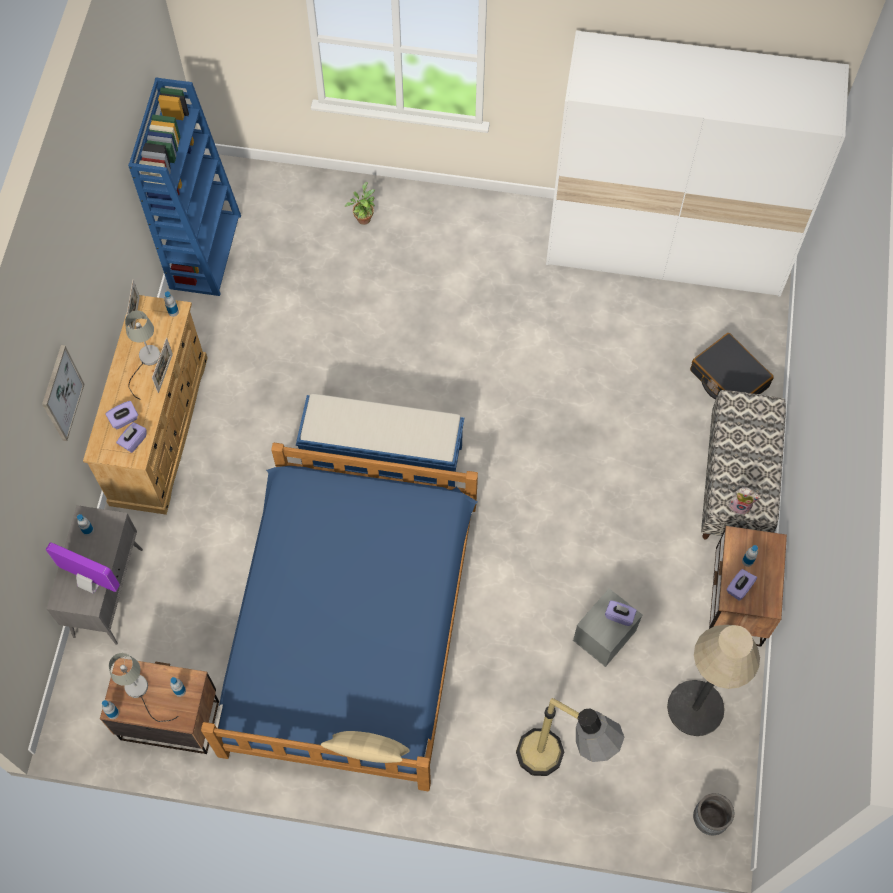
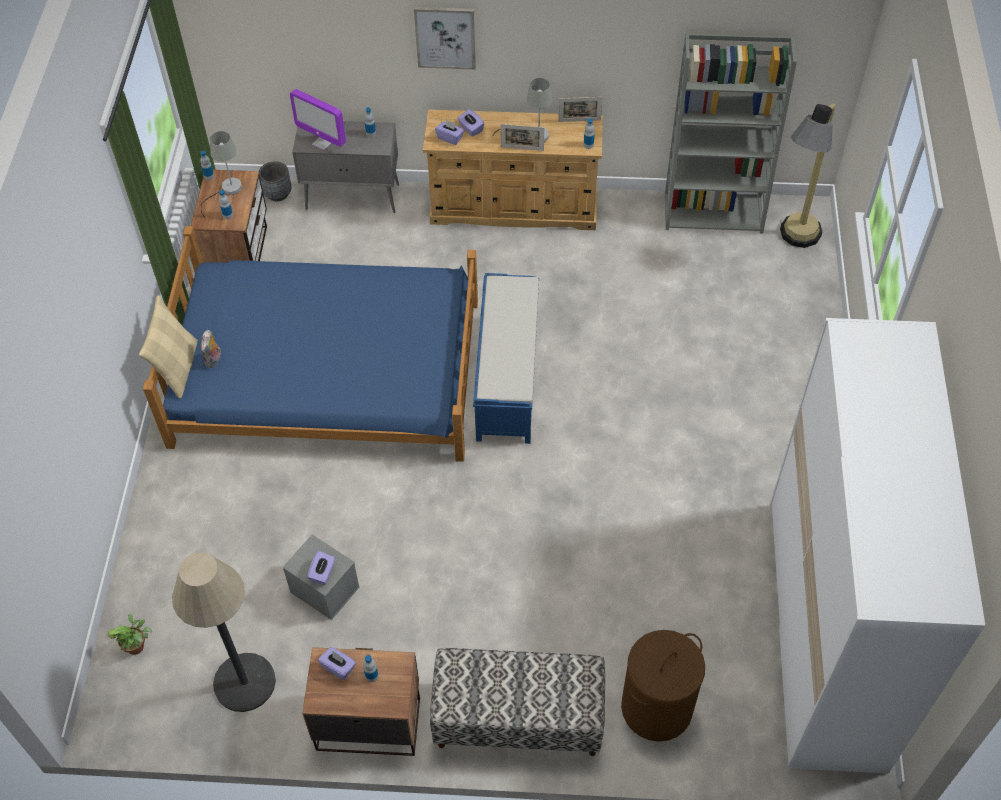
camera: 85 degrees right, 10 degrees down
(91, 582) = (323, 142): monitor -> monitor turned 105 degrees clockwise
(204, 250) = (714, 212): blue bookcase -> grey bookcase
(363, 217) = (788, 331): potted plant -> potted plant (138, 646)
(558, 766) = (185, 555): floor lamp -> floor lamp (792, 244)
(709, 819) = (124, 700): grey planter -> grey planter (277, 194)
(728, 379) = (657, 708): black suitcase -> brown laundry basket
(740, 506) = (451, 680): plush toy -> plush toy (214, 360)

